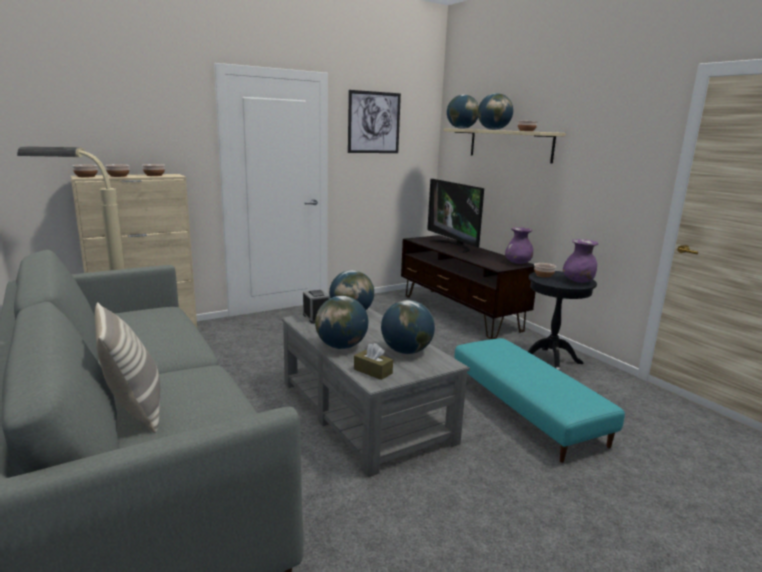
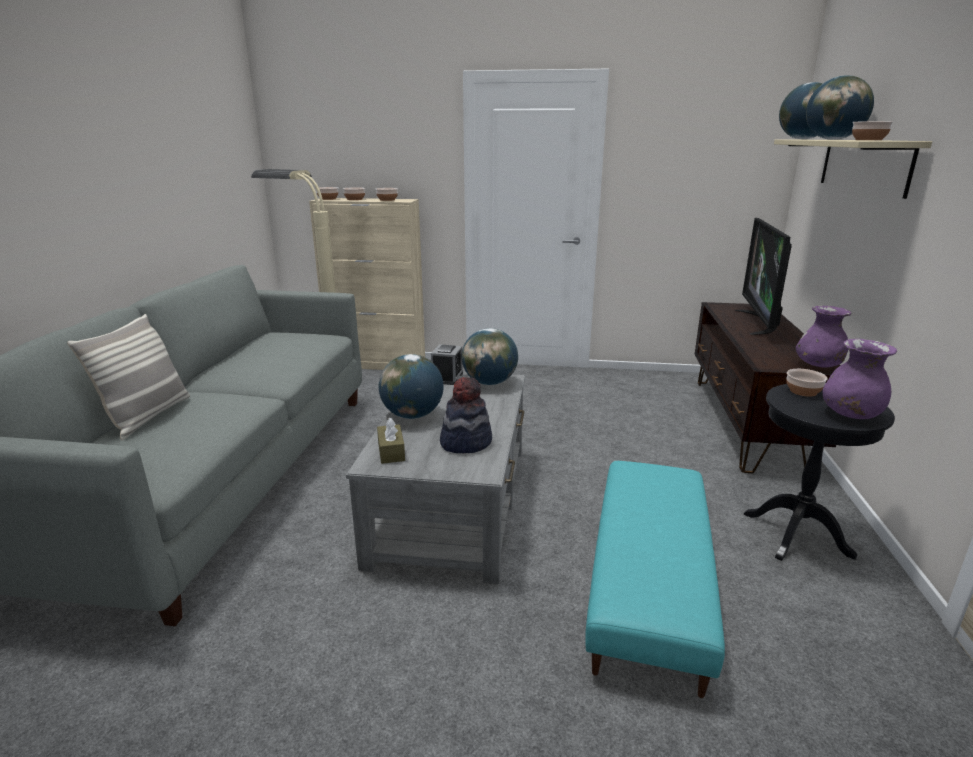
camera: 40 degrees right, 5 degrees up
(374, 122) = (678, 134): picture -> none
(406, 351) = (465, 442): globe -> hat

